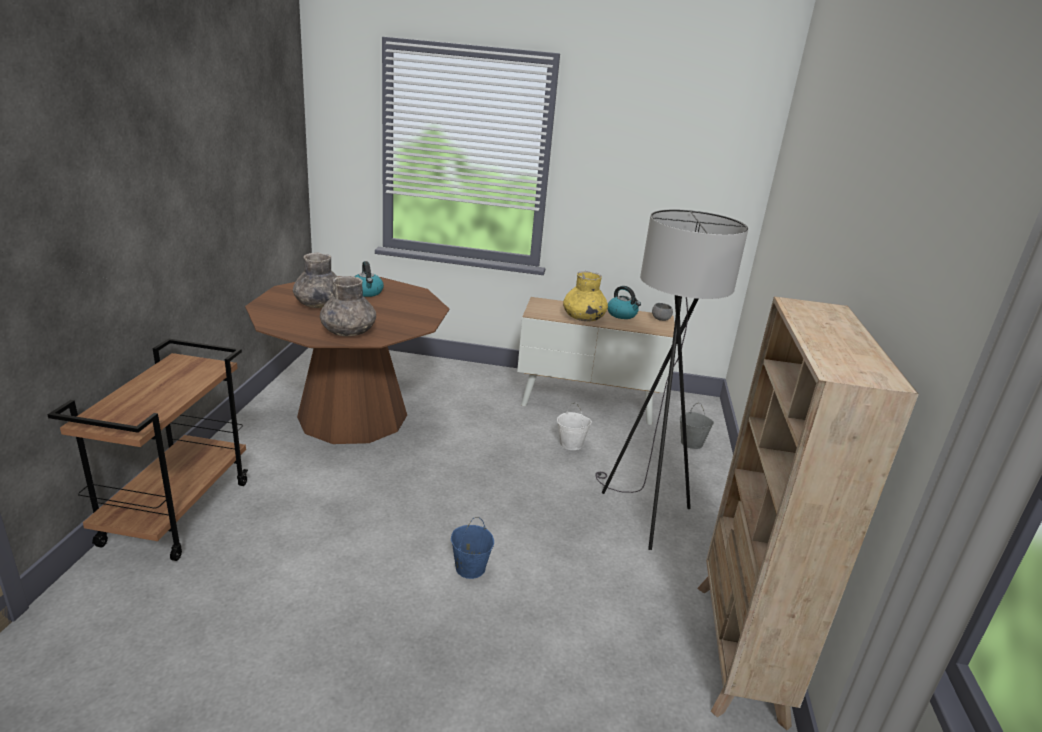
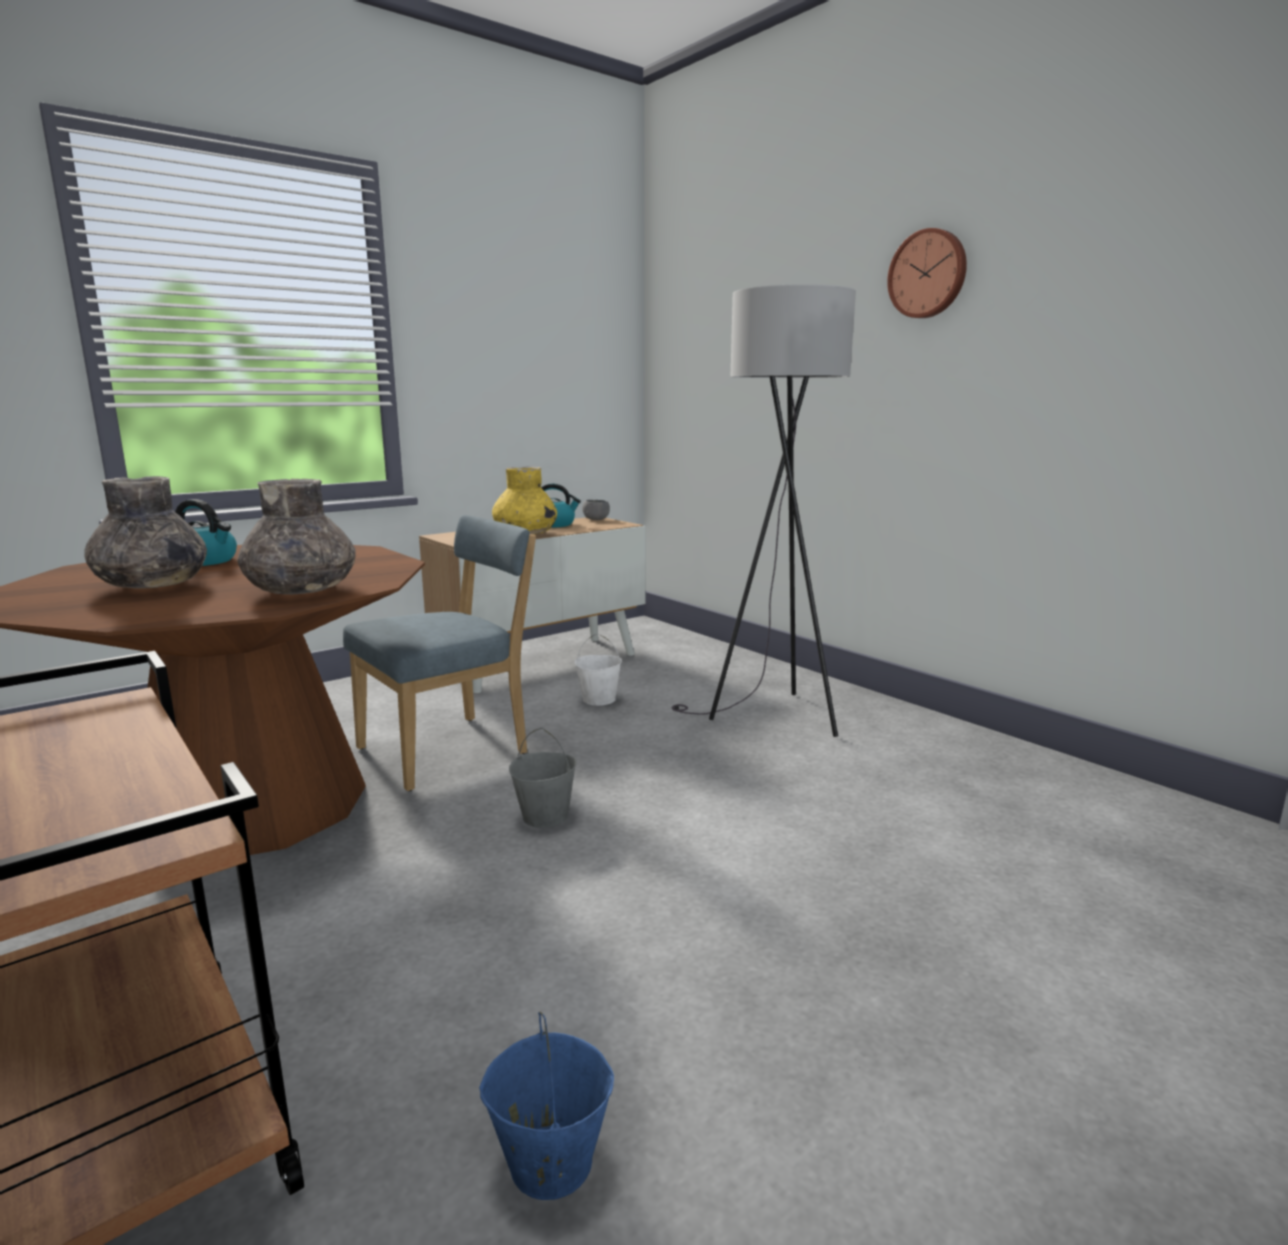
camera: 45 degrees left, 10 degrees down
(456, 432) = (450, 749): none -> blue chair
(470, 568) = (742, 850): blue bucket -> blue bucket (549, 1162)
(691, 443) = (694, 652): grey bucket -> grey bucket (545, 816)
(738, 651) = (1027, 761): beige bookcase -> none
(851, 224) = (928, 274): none -> wall clock

